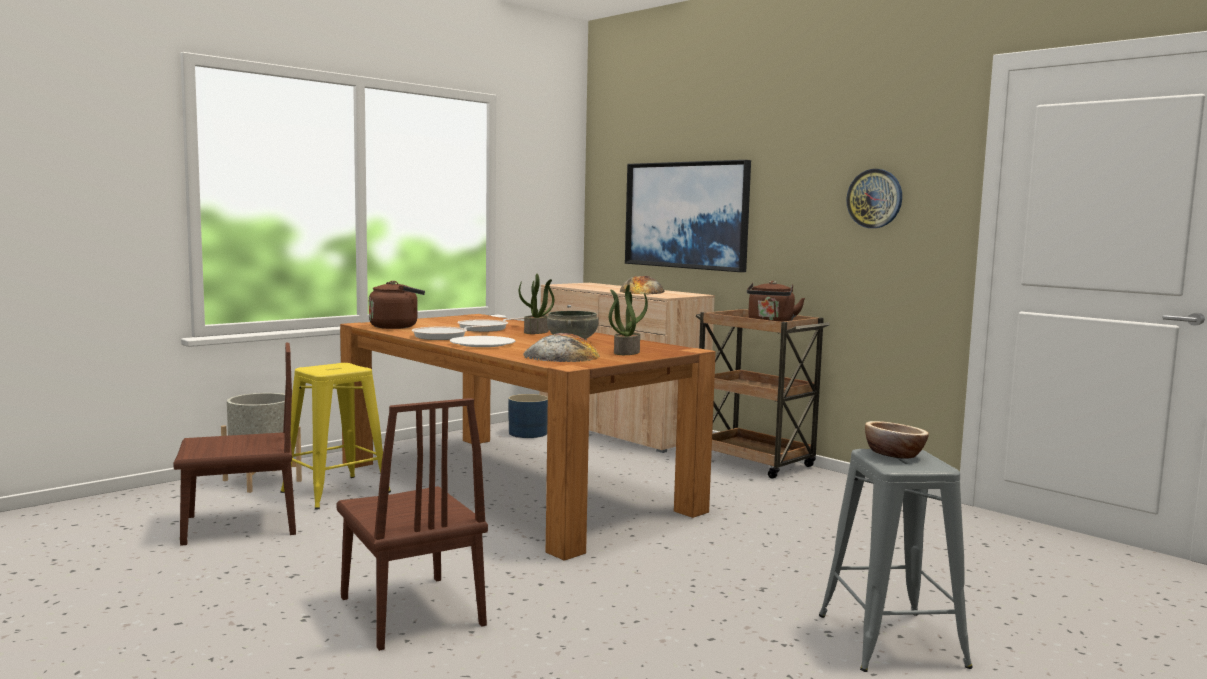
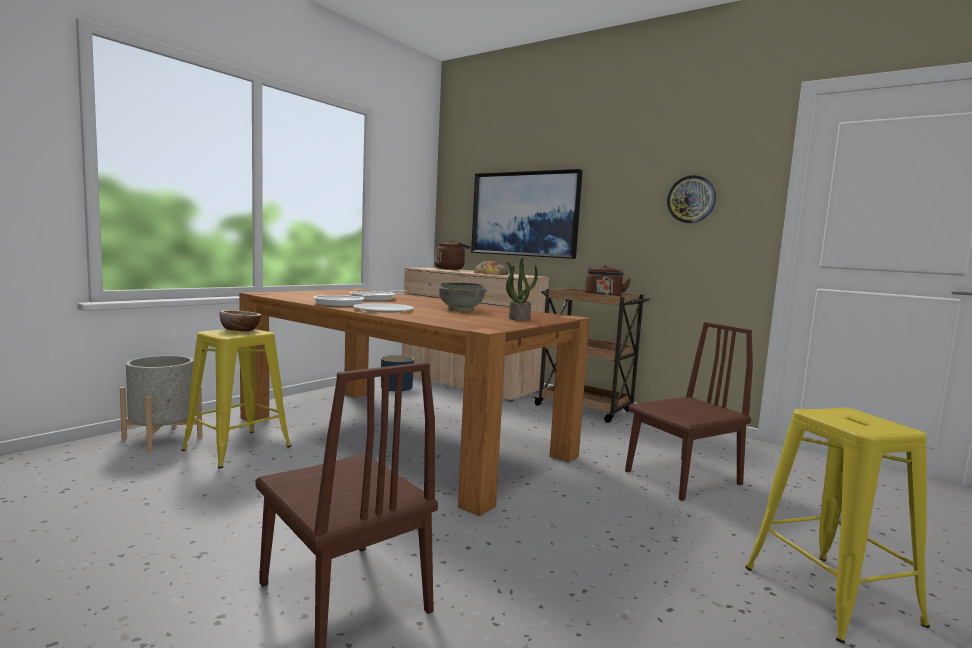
camera: 10 degrees left, 0 degrees up
(240, 525) = (139, 491): brown chair -> brown chair (682, 477)
(396, 327) = (293, 296): brown kettle -> brown kettle (450, 269)
(536, 332) = (421, 302): potted plant -> none
(561, 356) = (466, 321): bread -> none
(890, 640) = (830, 595): grey stool -> yellow stool
(894, 455) = (840, 415): bowl -> bowl (240, 330)

